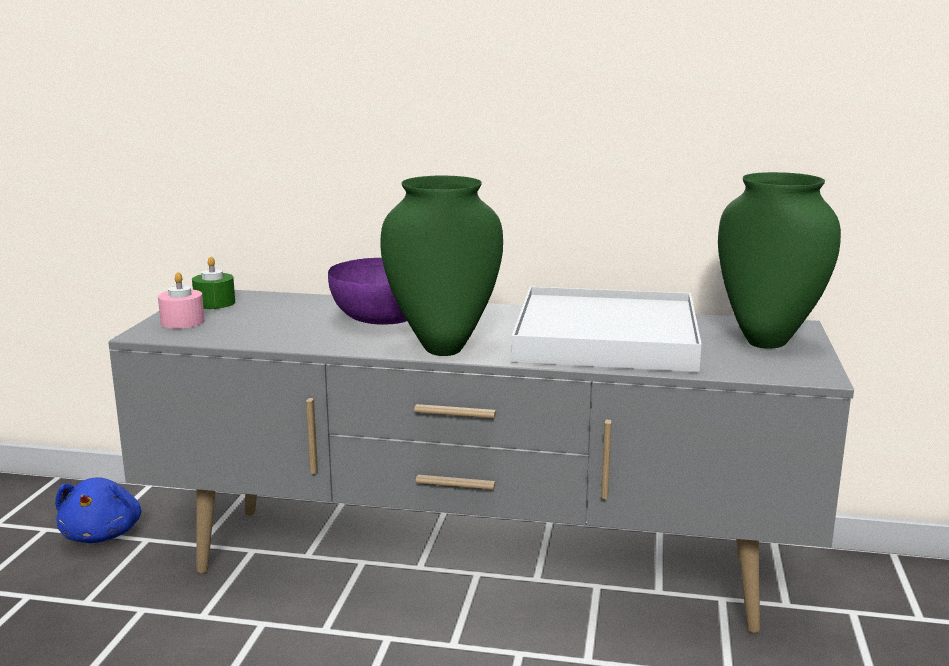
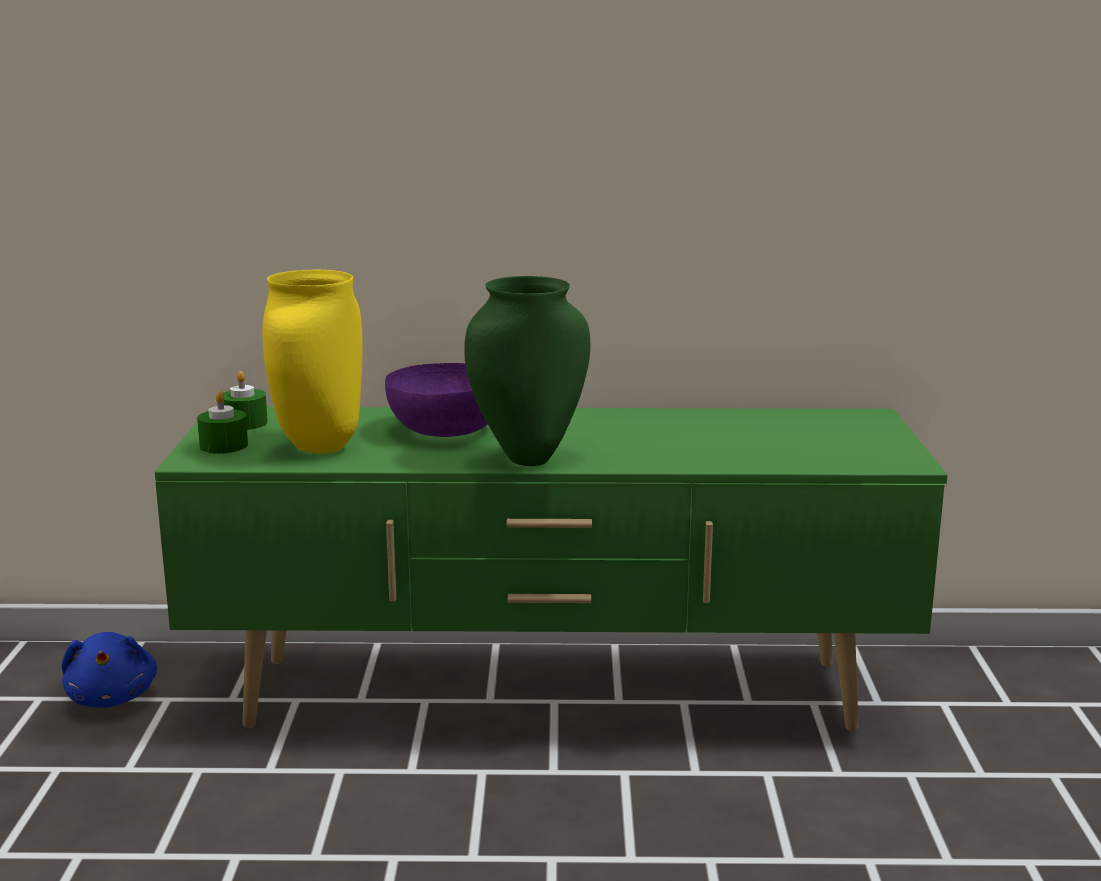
camera: 10 degrees left, 0 degrees up
(182, 321) = (223, 446): pink candle -> green candle
(264, 328) = (321, 448): none -> yellow vase
(476, 569) = (552, 697): grey tv stand -> green tv stand
(605, 338) = (689, 438): white tray -> none
(766, 342) = (849, 433): green vase -> none

